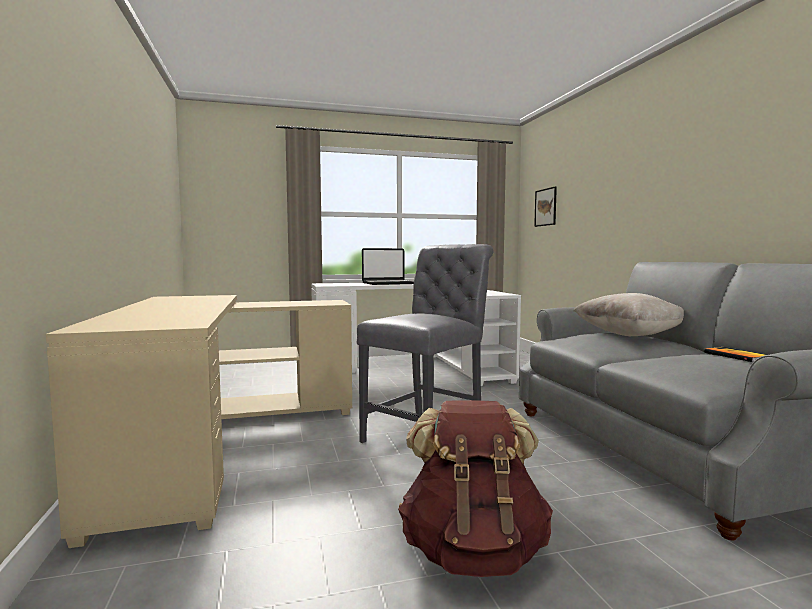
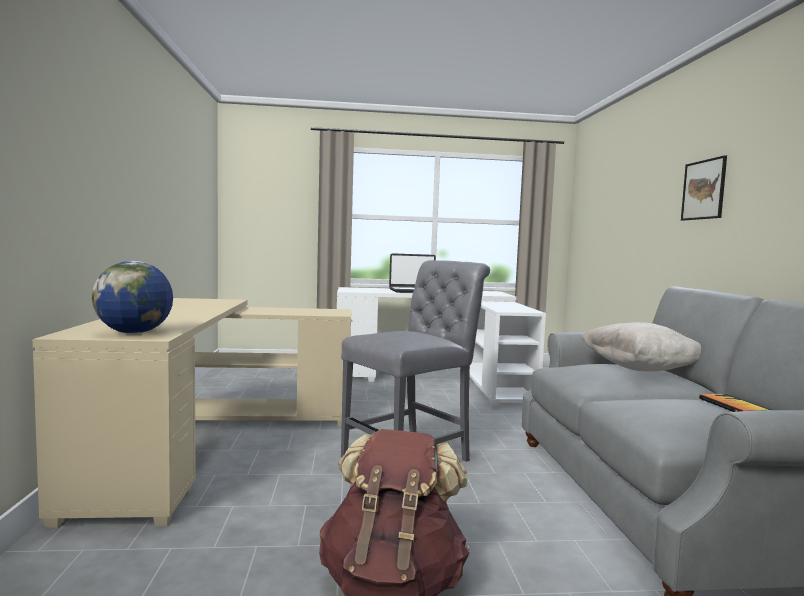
camera: 10 degrees right, 0 degrees up
(159, 323) = (134, 333): none -> globe
(545, 207) = (594, 215): picture -> picture (703, 189)

